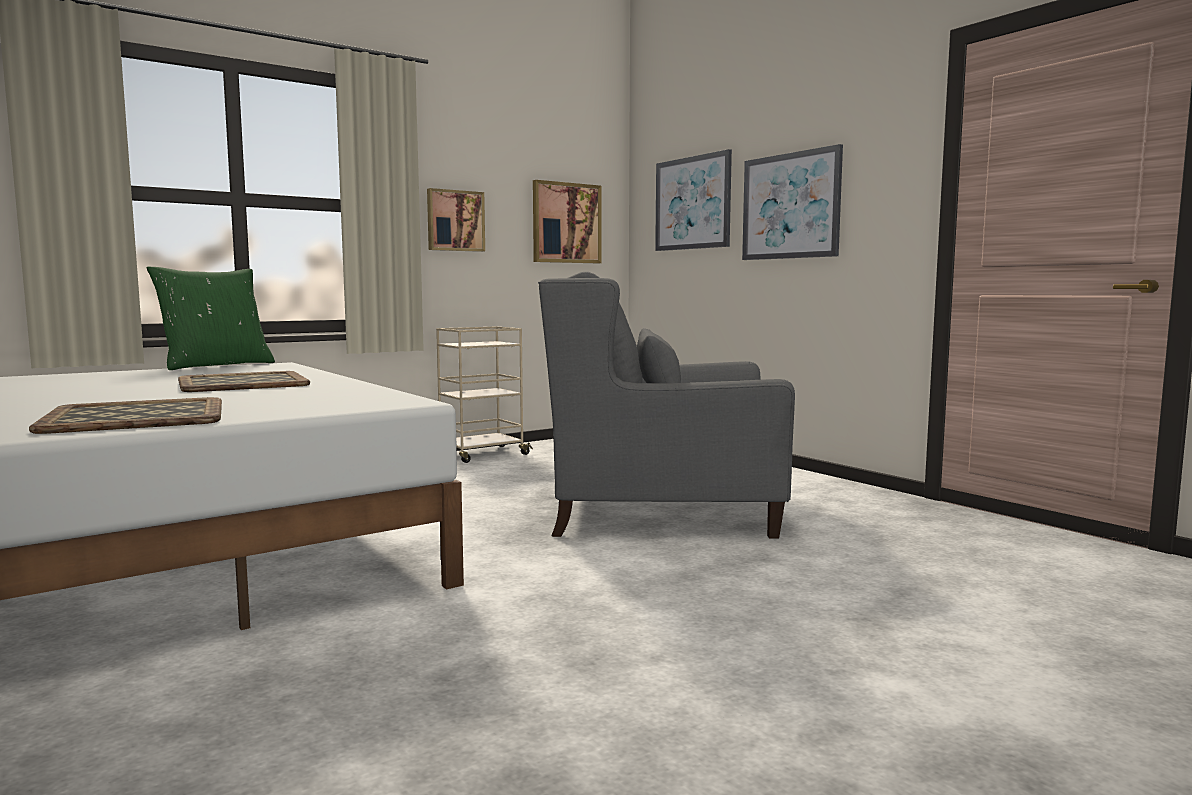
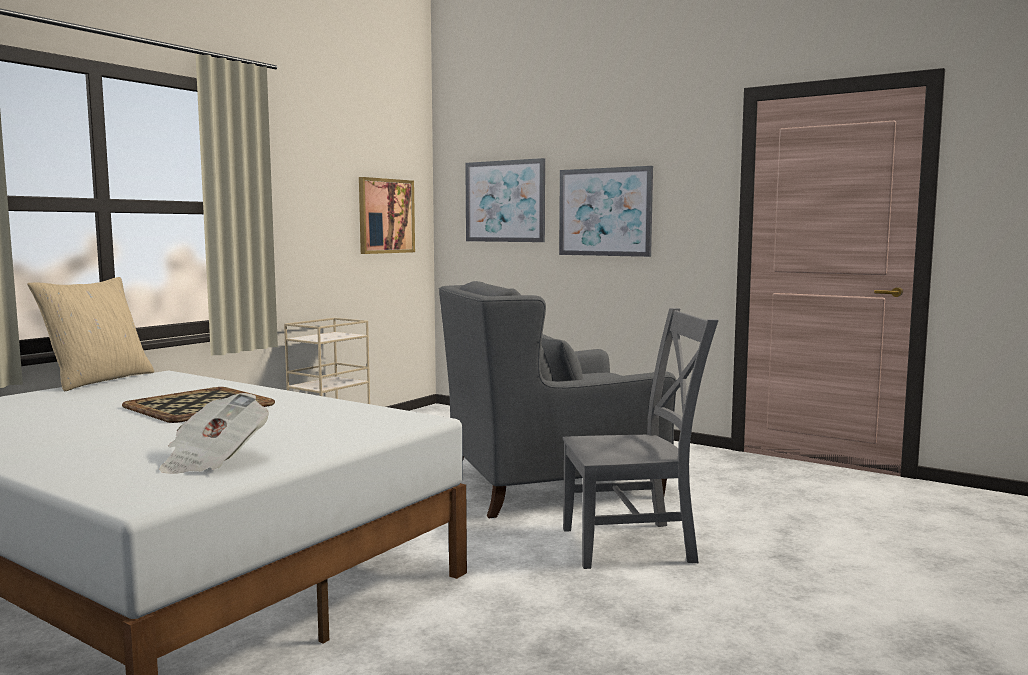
camera: 20 degrees left, 0 degrees up
(134, 417) = (214, 461): tray -> newspaper
(216, 365) = (98, 380): green pillow -> beige pillow
(455, 221) = (296, 218): picture -> none
(684, 582) = (634, 545): none -> grey chair

